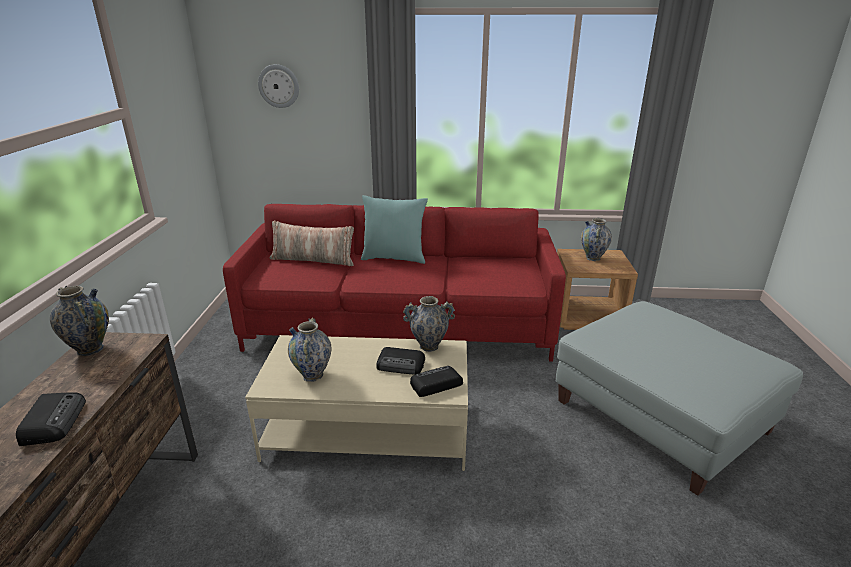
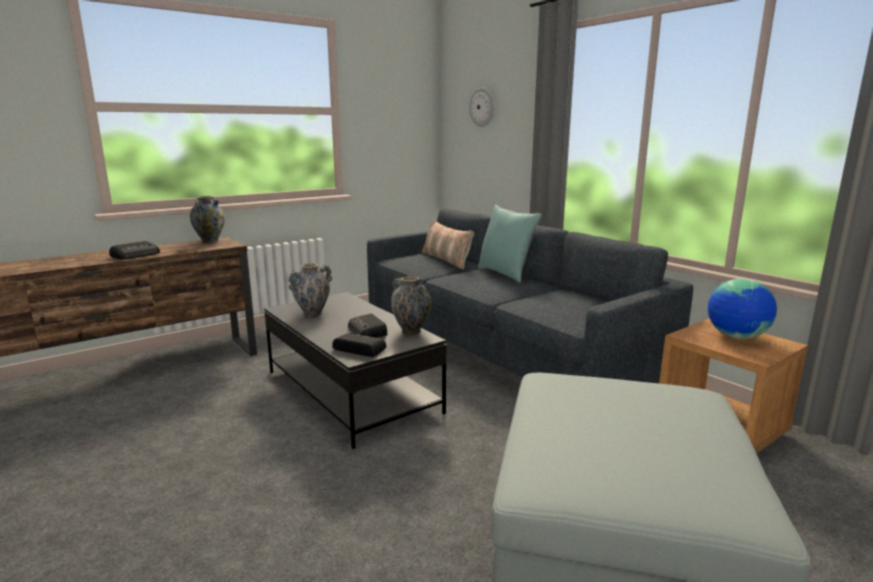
camera: 50 degrees right, 10 degrees down
(369, 429) = (351, 392): beige coffee table -> black coffee table
(399, 326) = (499, 350): red sofa -> grey sofa
(593, 258) = (736, 337): vase -> globe

